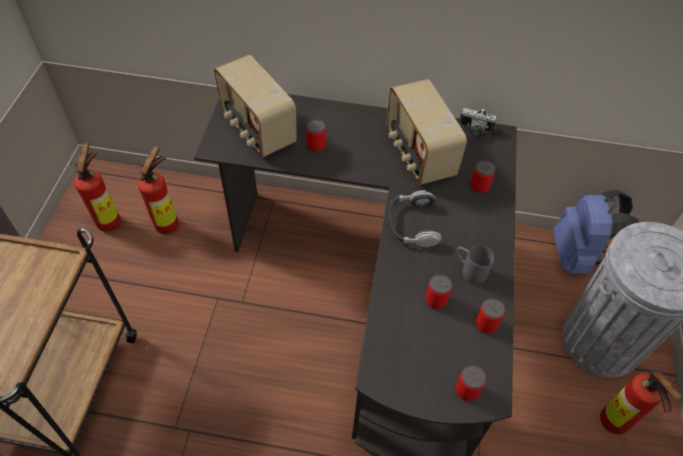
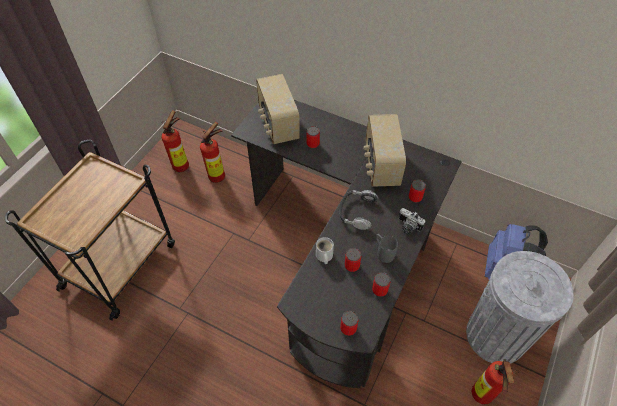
camera: 20 degrees right, 0 degrees up
(392, 297) = (323, 256): none -> white mug
(474, 131) = (428, 157): camera -> camera (407, 227)

